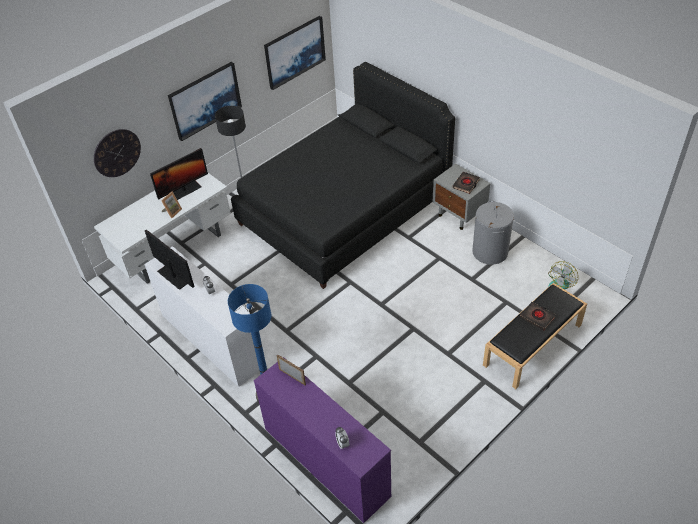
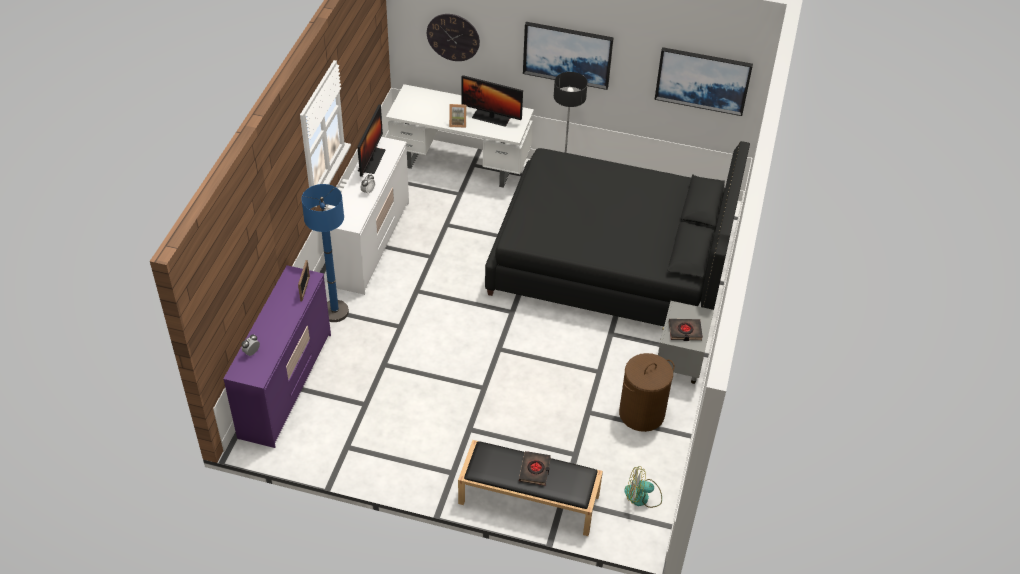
camera: 55 degrees right, 0 degrees up
(490, 252) = (641, 414): grey laundry basket -> brown laundry basket

